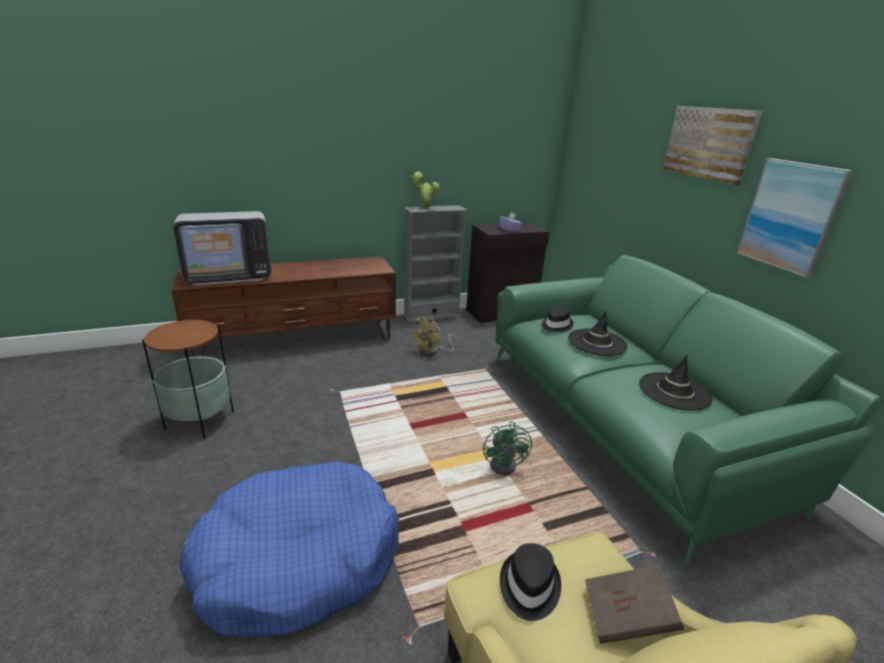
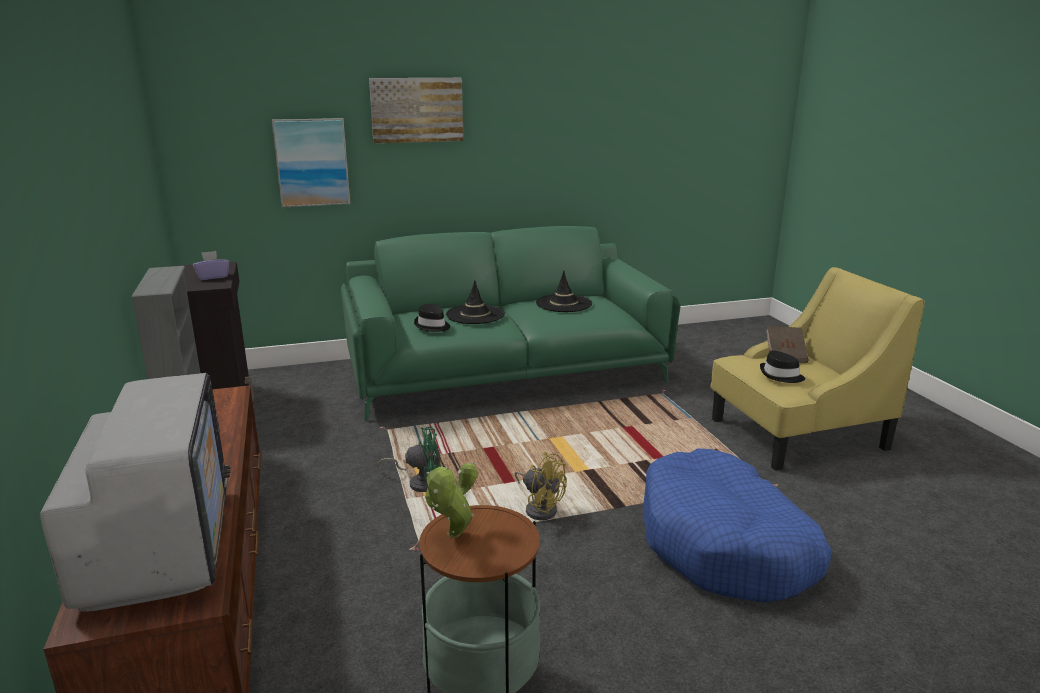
camera: 85 degrees left, 5 degrees down
(425, 207) = (152, 284): potted plant -> potted plant (452, 537)
(432, 351) = (322, 464): yellow fan -> yellow fan (540, 508)
(506, 463) = (571, 432): green fan -> green fan (419, 482)
(791, 216) = (513, 154): picture -> picture (312, 162)

